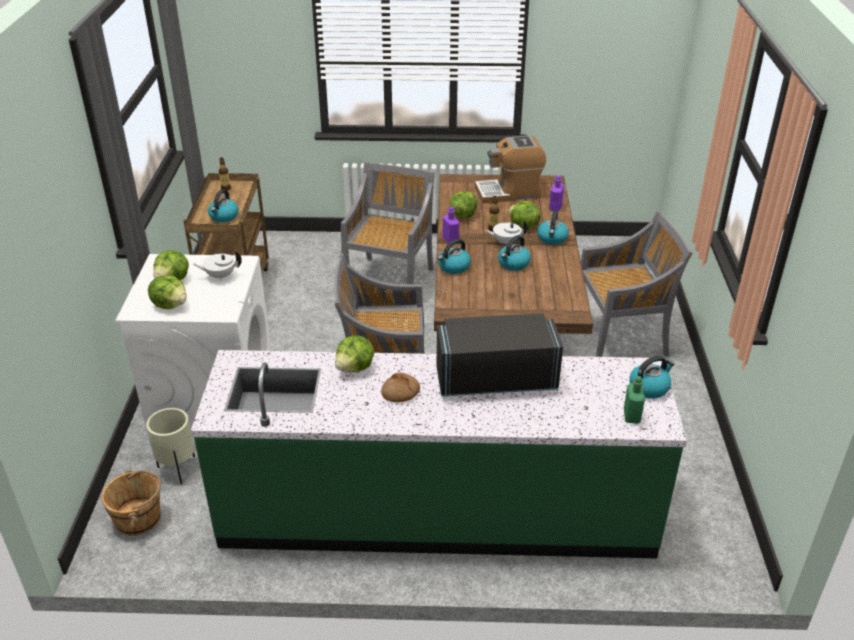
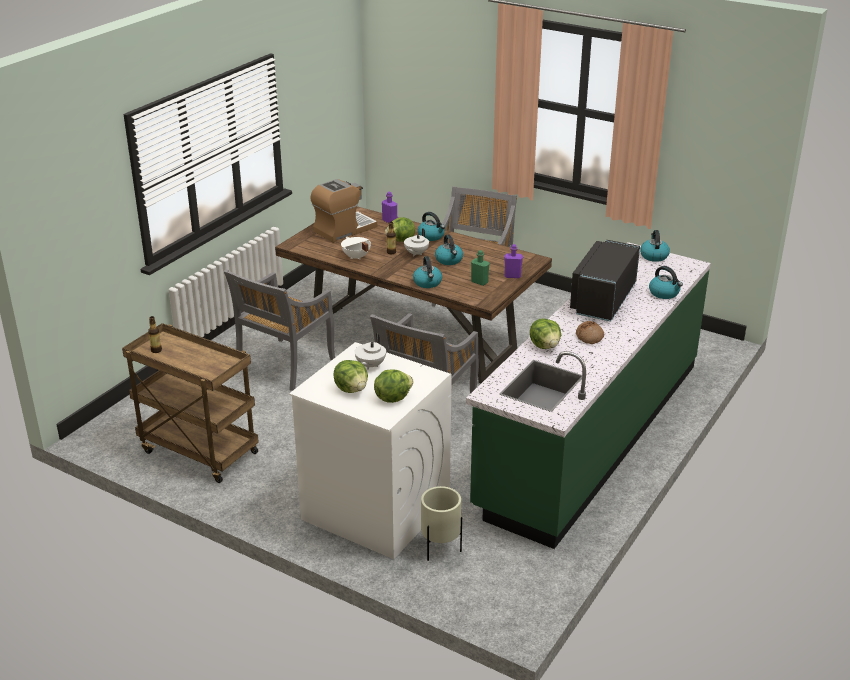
camera: 60 degrees left, 5 degrees down
(139, 518) = (486, 585): brown bucket -> none
(223, 216) = (211, 363): kettle -> kettle (664, 293)
(390, 280) = (284, 365): grey chair -> grey chair turned 105 degrees counterclockwise
(450, 240) = (387, 273): purple bottle -> purple bottle (512, 276)
(463, 215) = (356, 257): lettuce -> white cooking pot
(509, 192) = (344, 230): coffee machine -> coffee machine turned 150 degrees counterclockwise
(631, 416) = (677, 270): green bottle -> green bottle (479, 282)

